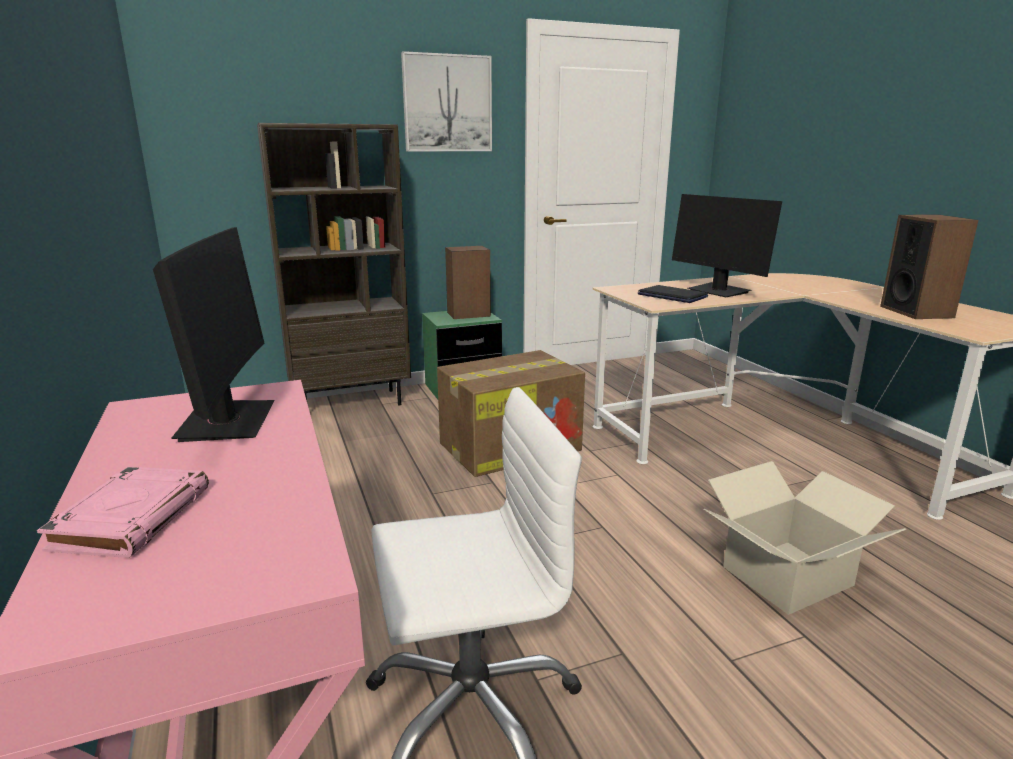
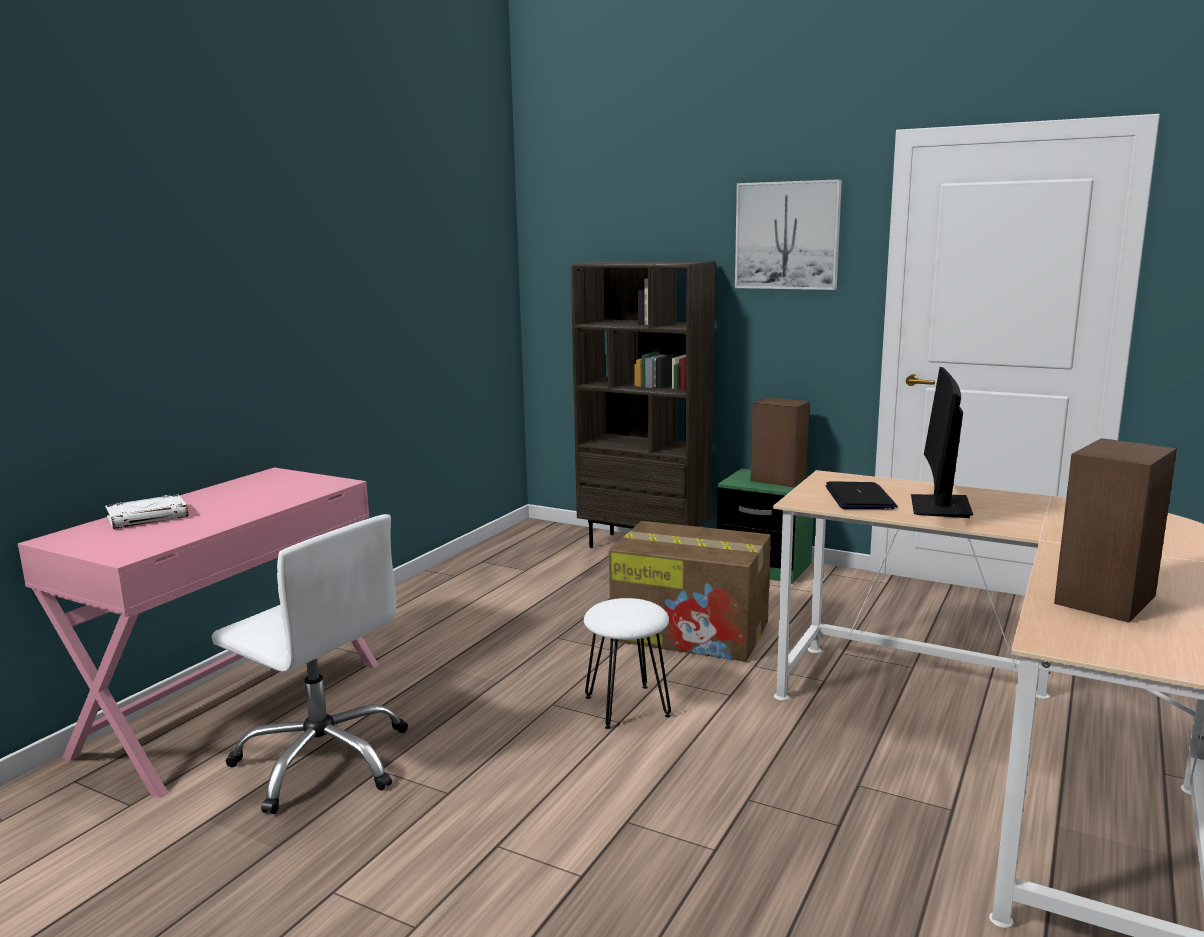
camera: 50 degrees right, 5 degrees down
(133, 518) = (148, 517): pink book -> white book
(227, 421) = (276, 491): monitor -> none
(583, 514) = (626, 706): none -> white stool
(788, 576) = (676, 842): cardboard box -> none

